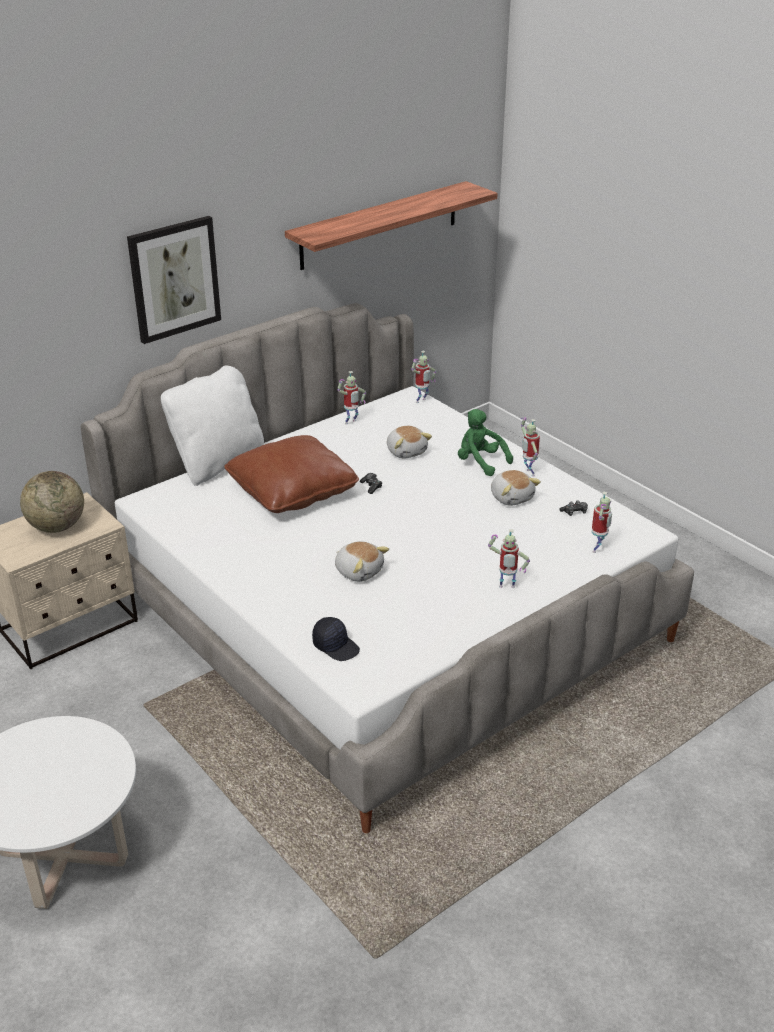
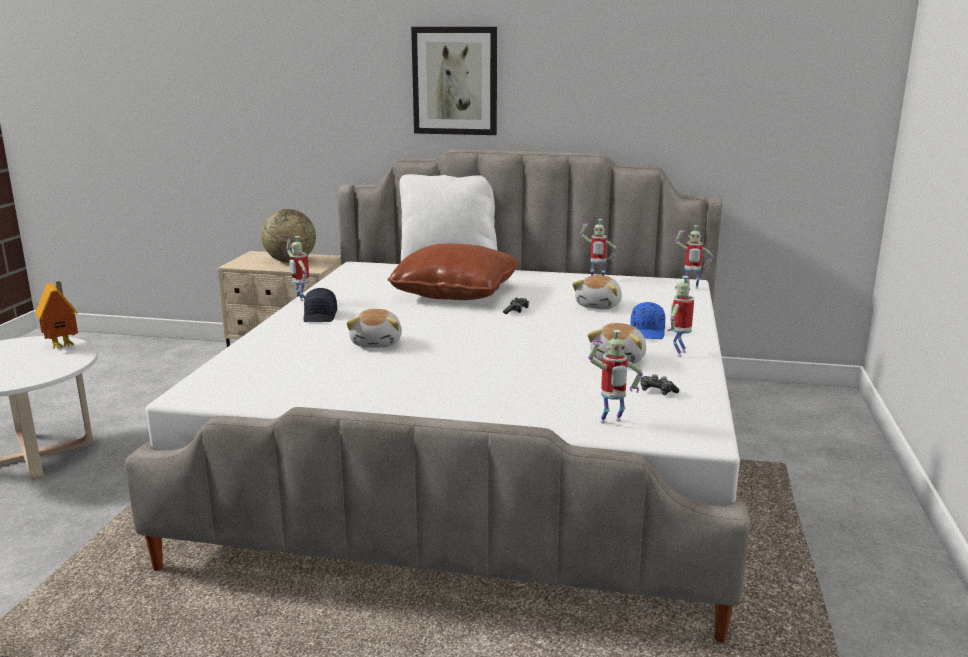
camera: 50 degrees right, 15 degrees down
(42, 734) = (64, 345): none -> toy house
(336, 646) = (247, 368): black cap -> black cap (320, 316)
(380, 225) = (707, 89): shelf -> none
(480, 462) = (648, 332): green plush toy -> blue cap
(506, 588) = (452, 402): toy robot -> toy robot (301, 302)

